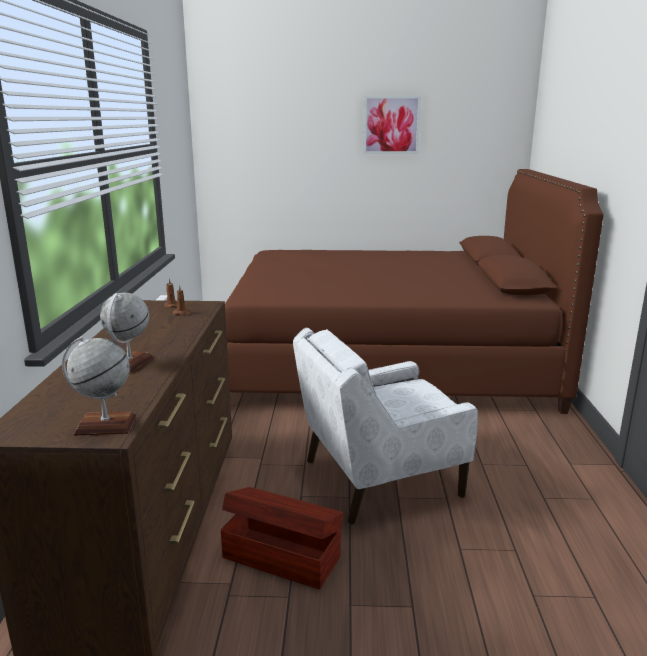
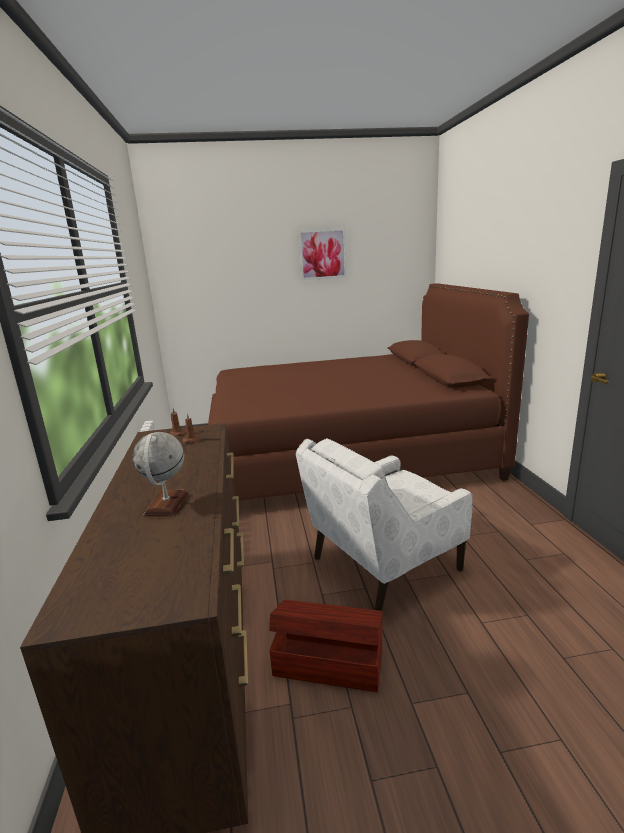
camera: 10 degrees left, 0 degrees up
(105, 425) = (177, 588): globe -> none

